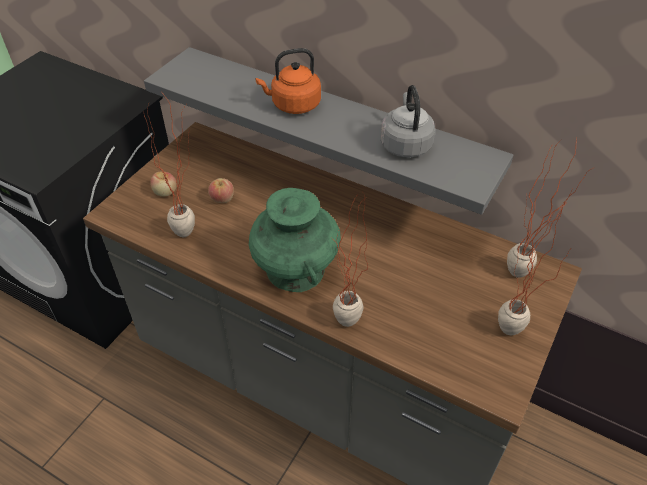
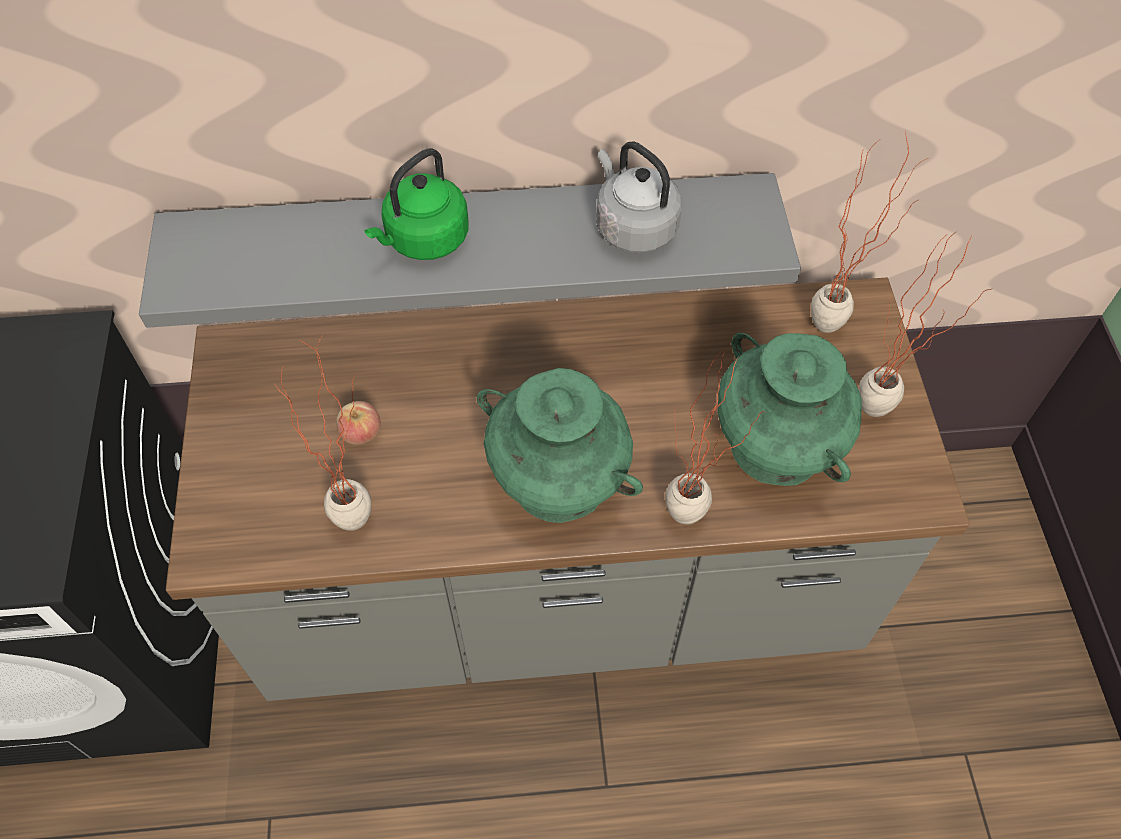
camera: 35 degrees left, 10 degrees up
(165, 192) = (263, 472): apple -> none
(293, 105) = (424, 240): orange kettle -> green kettle
(430, 316) = (775, 445): none -> green vase

